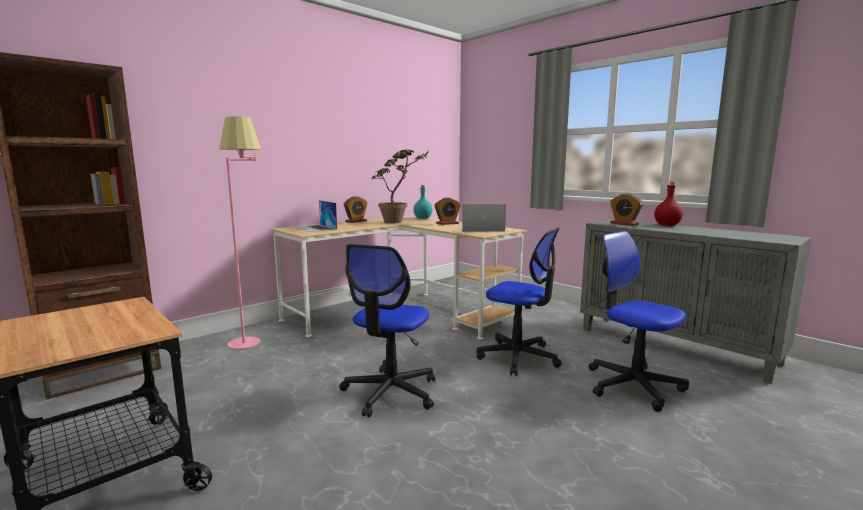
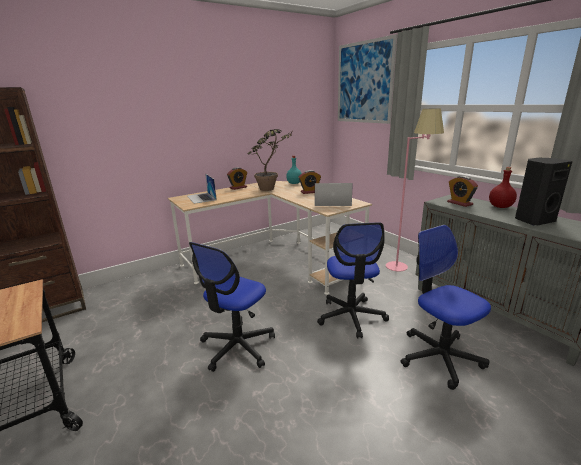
camera: 10 degrees right, 10 degrees up
(252, 346) = (153, 291): pink floor lamp -> pink floor lamp (405, 269)
(497, 109) = (364, 83): none -> picture
(518, 357) = (351, 316): office chair -> office chair turned 45 degrees clockwise
(706, 231) = (533, 220): none -> black speaker

